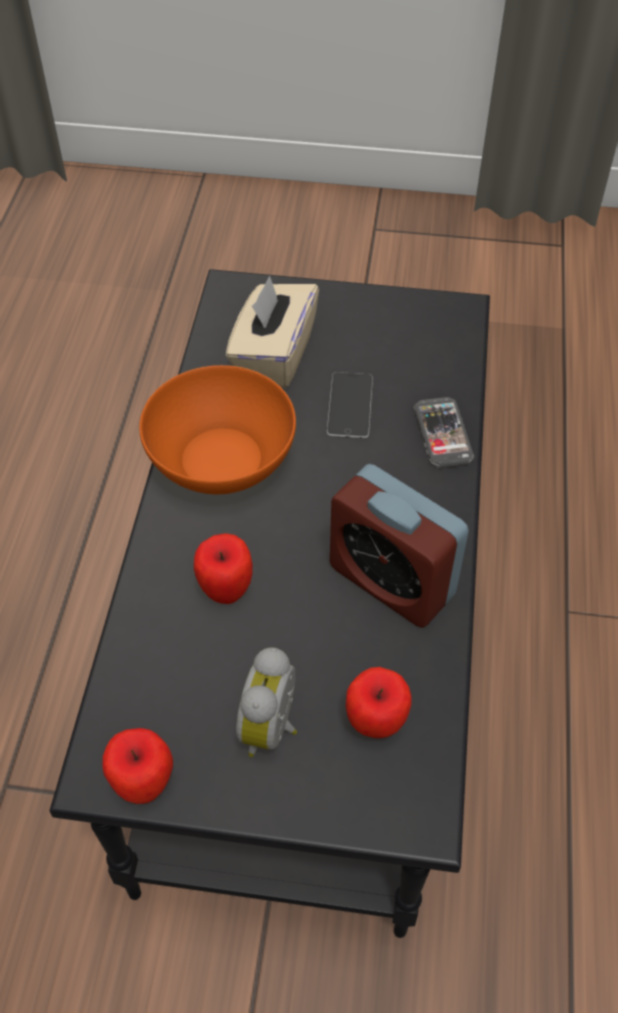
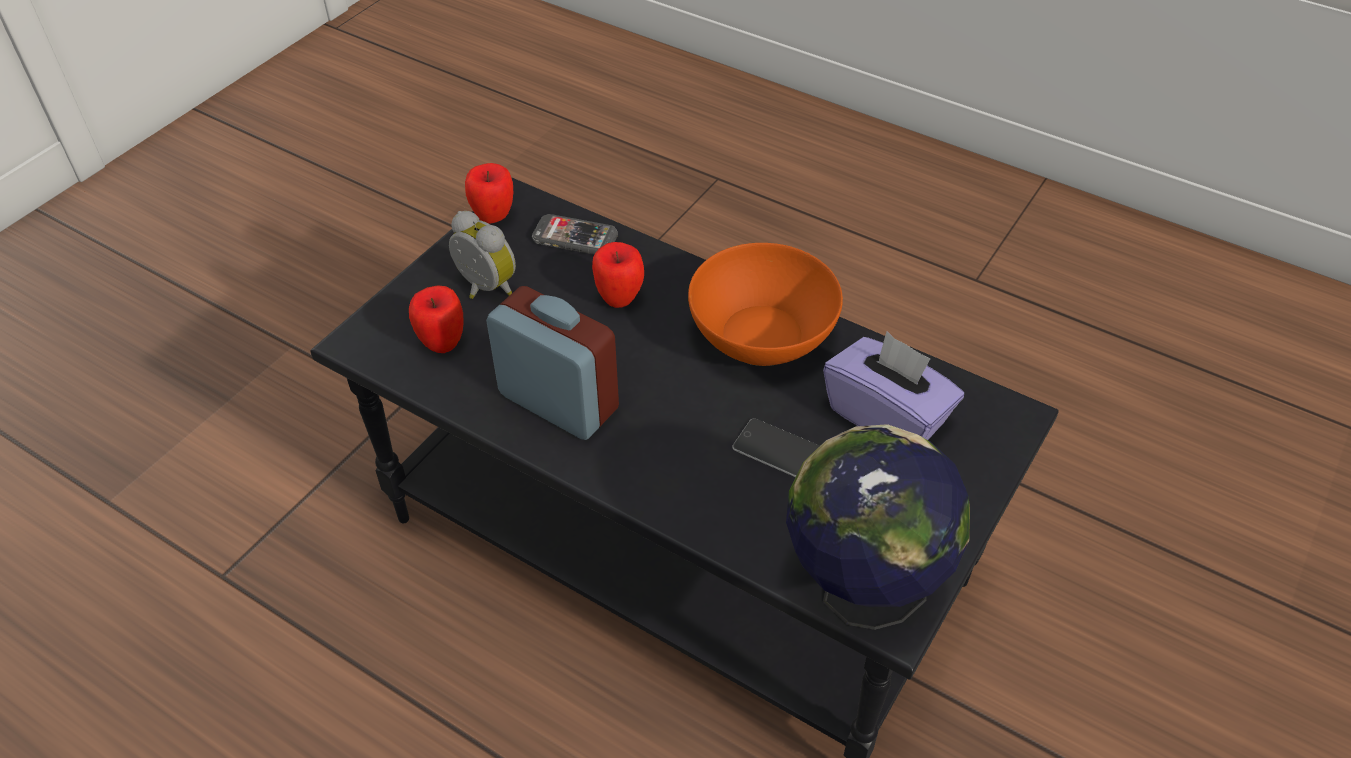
camera: 115 degrees right, 5 degrees down
(273, 355) = (887, 416): beige tissue box -> purple tissue box
(391, 581) = (558, 402): alarm clock -> alarm clock turned 60 degrees clockwise
(443, 434) = (703, 512): phone -> phone (575, 237)
(449, 330) = (861, 591): none -> globe

